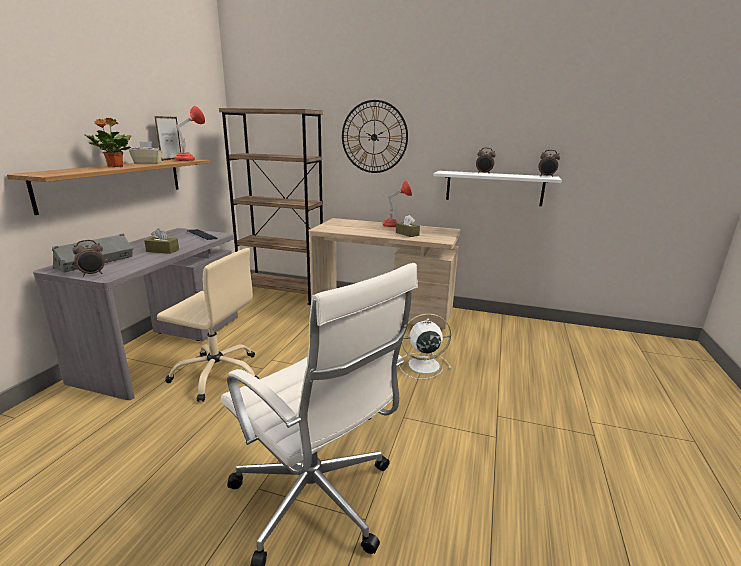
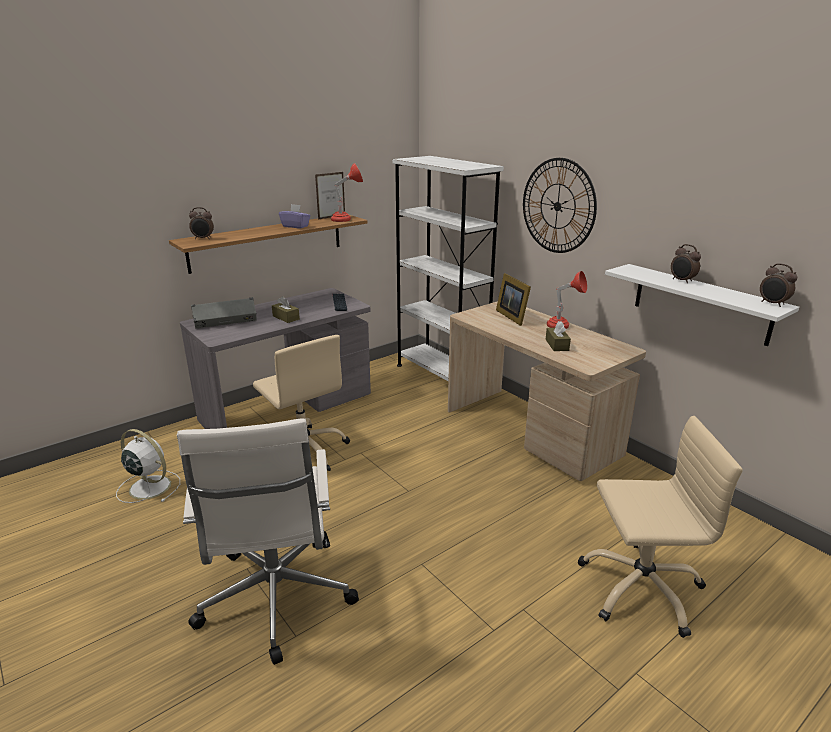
camera: 35 degrees right, 5 degrees up
(93, 274) = (211, 335): alarm clock -> alarm clock (203, 238)
(115, 166) = (259, 231): potted plant -> none
(148, 163) = (295, 226): beige tissue box -> purple tissue box
(282, 293) = (441, 375): brown bookcase -> white bookcase
(354, 225) = (512, 316): none -> picture frame
(422, 365) = (503, 516): white fan -> white fan (148, 486)
(538, 375) = (640, 587): none -> beige office chair

